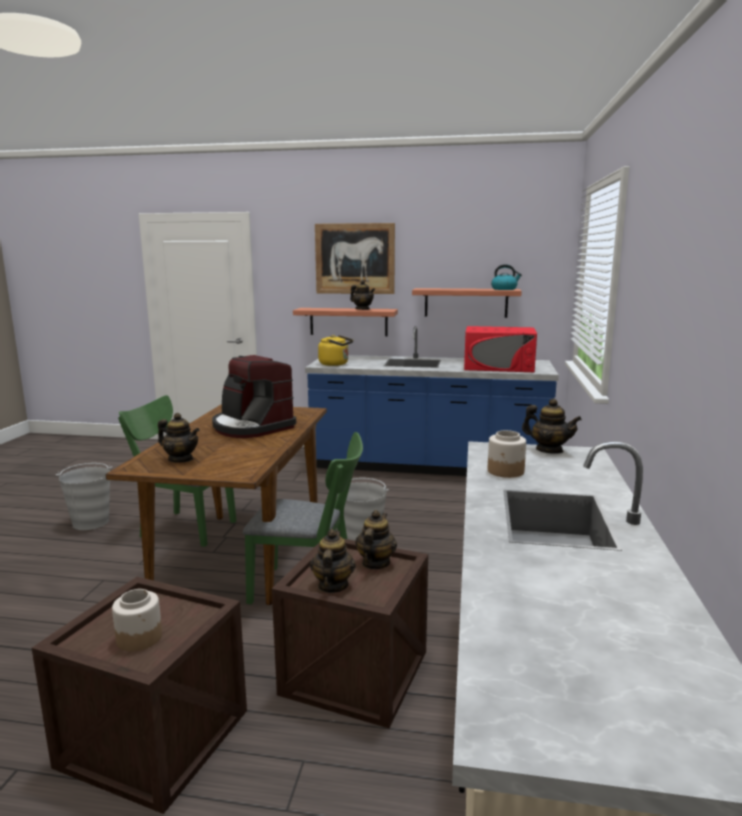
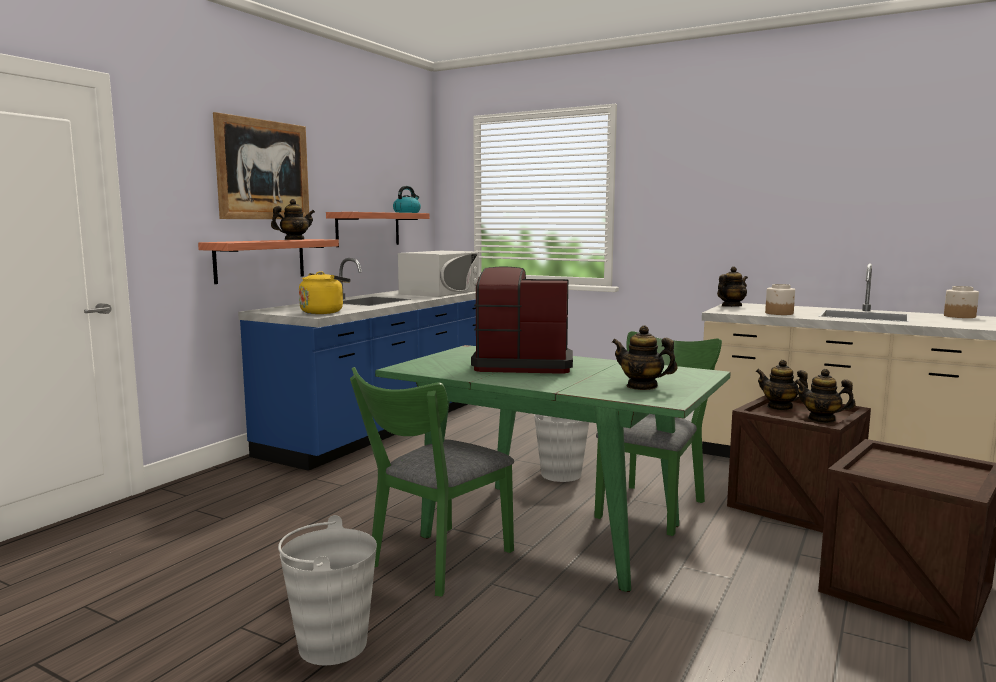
camera: 70 degrees left, 5 degrees down
(140, 637) = (934, 473): jar -> jar (959, 316)
(181, 459) = (642, 386): teapot -> teapot turned 105 degrees counterclockwise
(242, 553) = (549, 530): brown dining table -> green dining table
(251, 427) = (522, 365): coffee machine -> coffee machine turned 150 degrees counterclockwise
(498, 367) = (439, 292): red microwave -> white microwave

